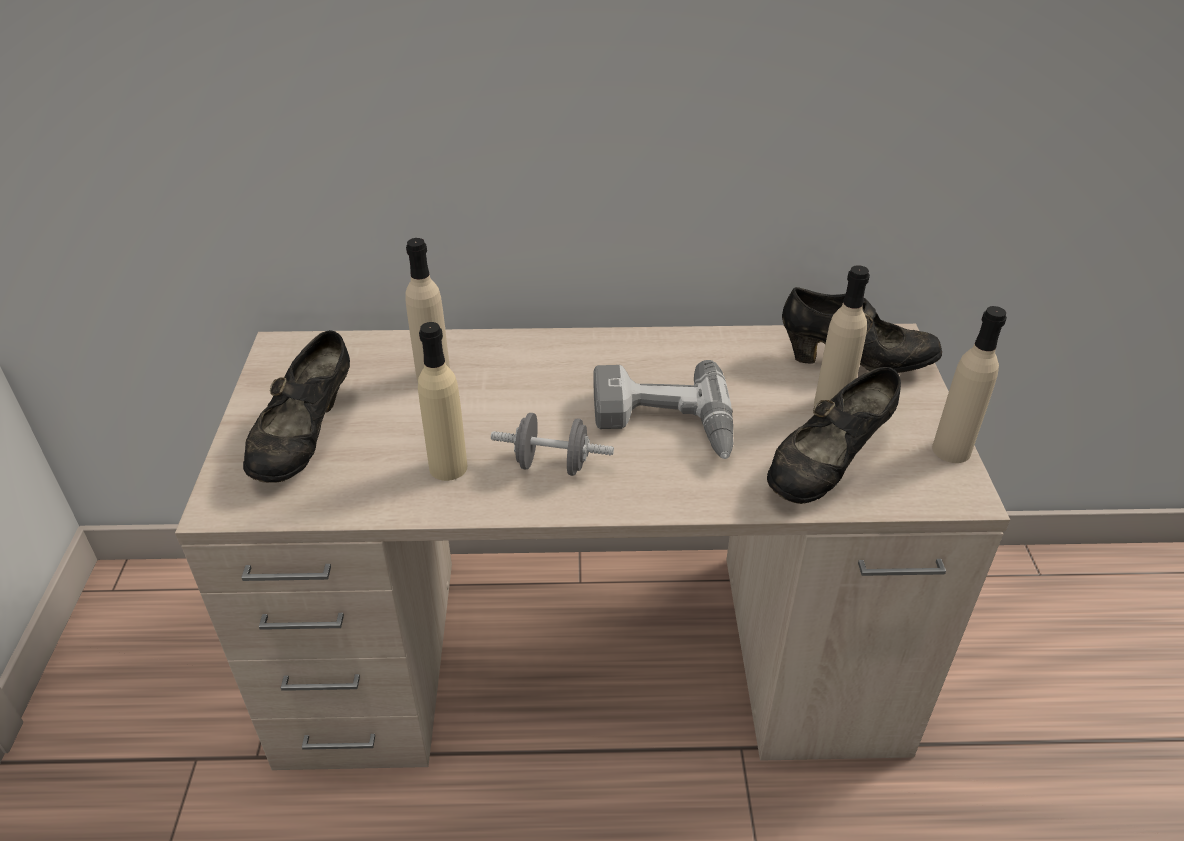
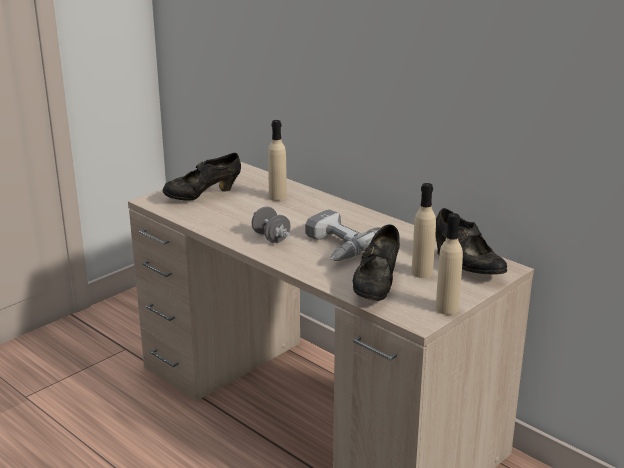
camera: 45 degrees right, 15 degrees down
(448, 467) = (234, 222): beige bottle -> none
(826, 467) = (376, 287): black shoe -> black shoe turned 75 degrees counterclockwise

